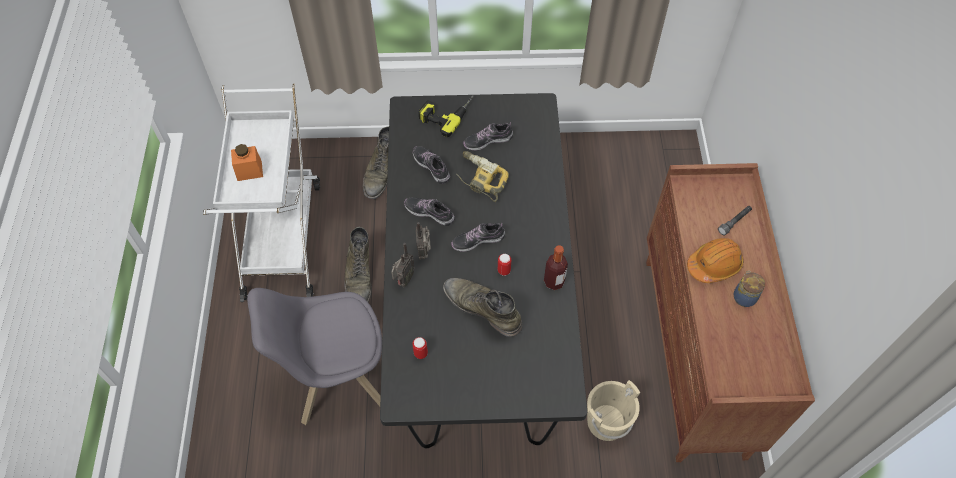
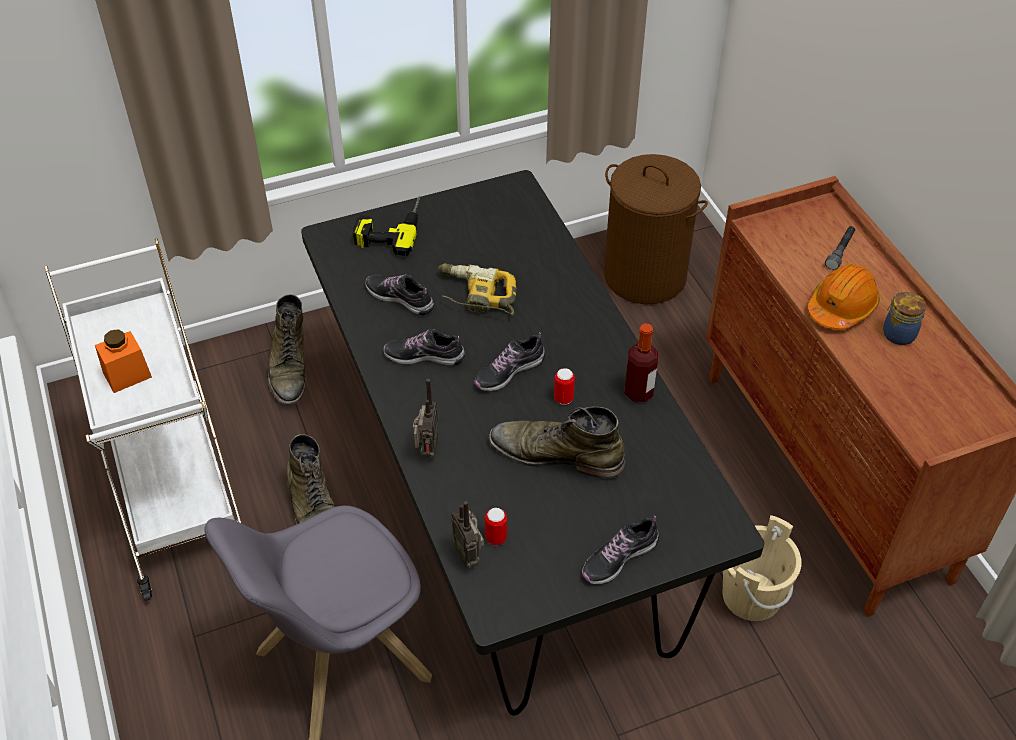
camera: 20 degrees left, 10 degrees down
(424, 252) = (440, 406): radio -> radio (468, 555)
(488, 140) = (464, 247): shoe -> shoe (619, 557)
(636, 173) = (645, 276): none -> brown laundry basket

